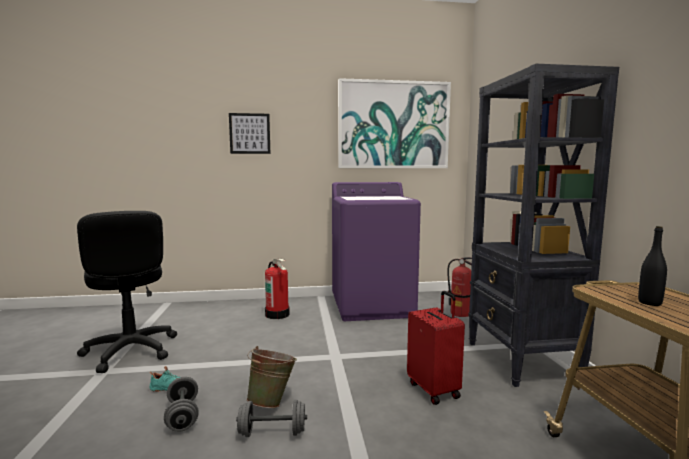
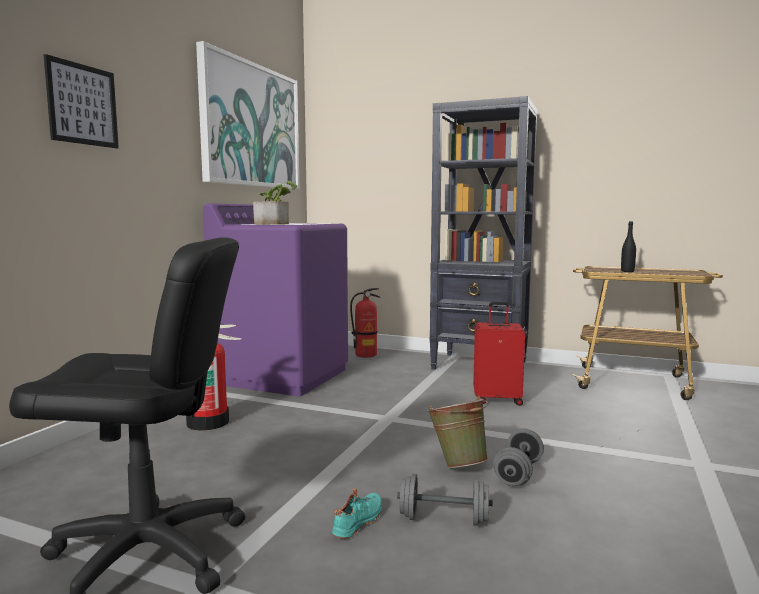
camera: 60 degrees left, 0 degrees up
(357, 198) = (275, 224): none -> potted plant

